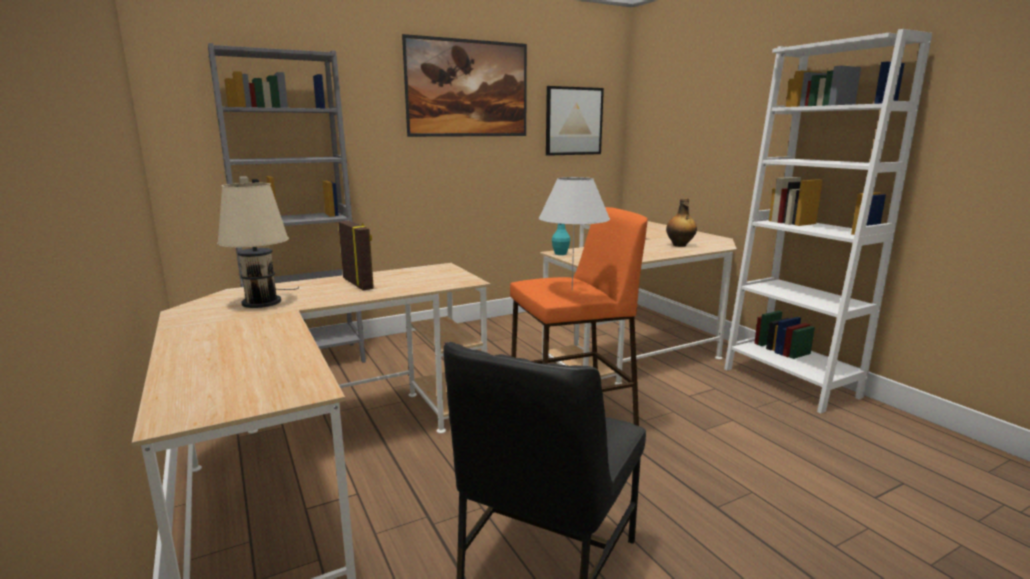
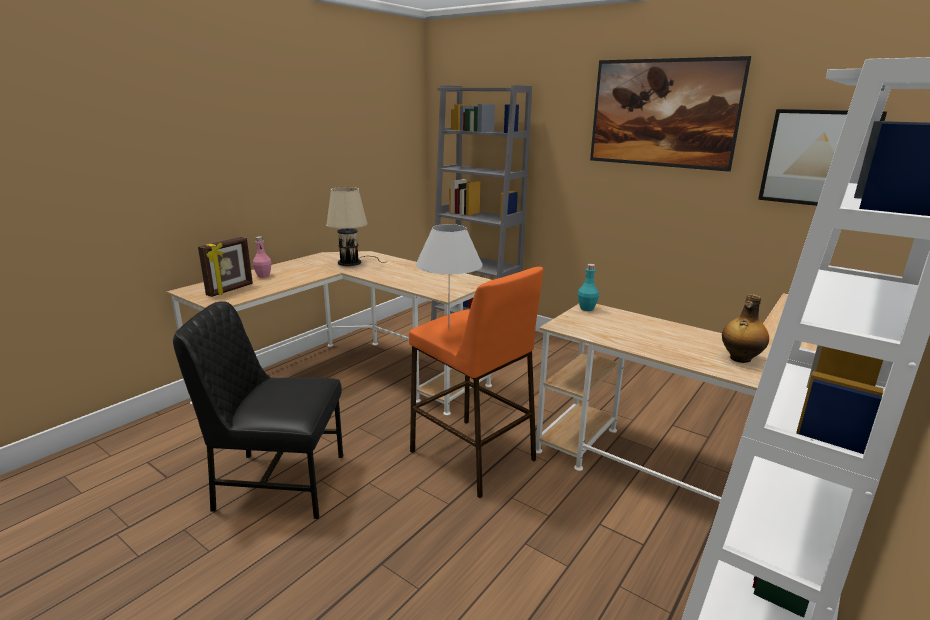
camera: 65 degrees right, 5 degrees up
(213, 353) = (263, 276): none -> pink bottle
(358, 284) = (407, 271): picture frame -> picture frame (230, 290)

